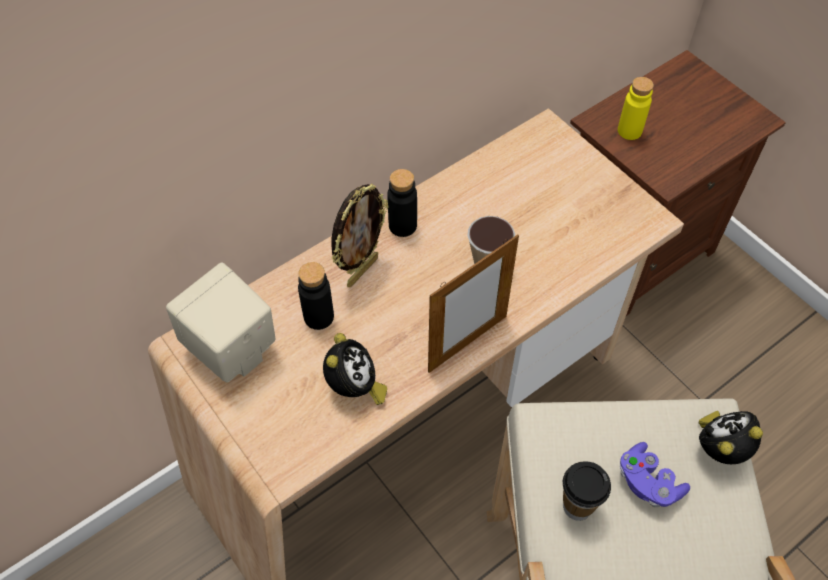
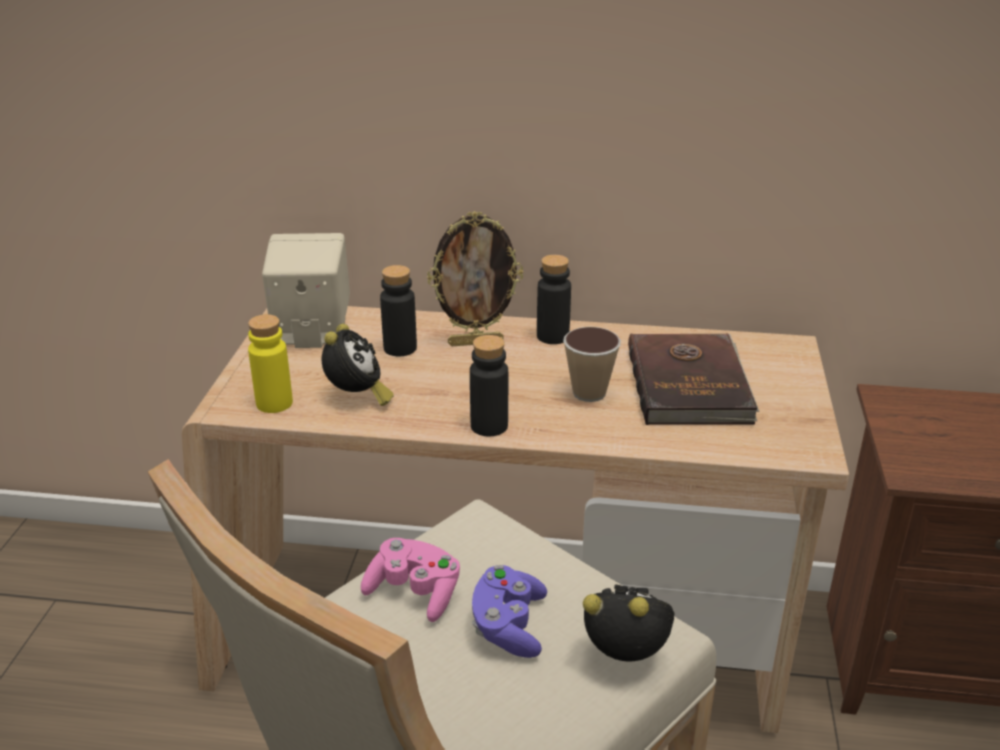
camera: 45 degrees right, 25 degrees down
(354, 388) = (357, 397): alarm clock -> alarm clock turned 45 degrees counterclockwise
(467, 343) = (489, 426): picture frame -> black bottle
(532, 209) = (690, 384): none -> brown book
(577, 506) = (414, 593): cup -> pink game controller
(629, 131) = (917, 420): yellow bottle -> yellow bottle (274, 403)

